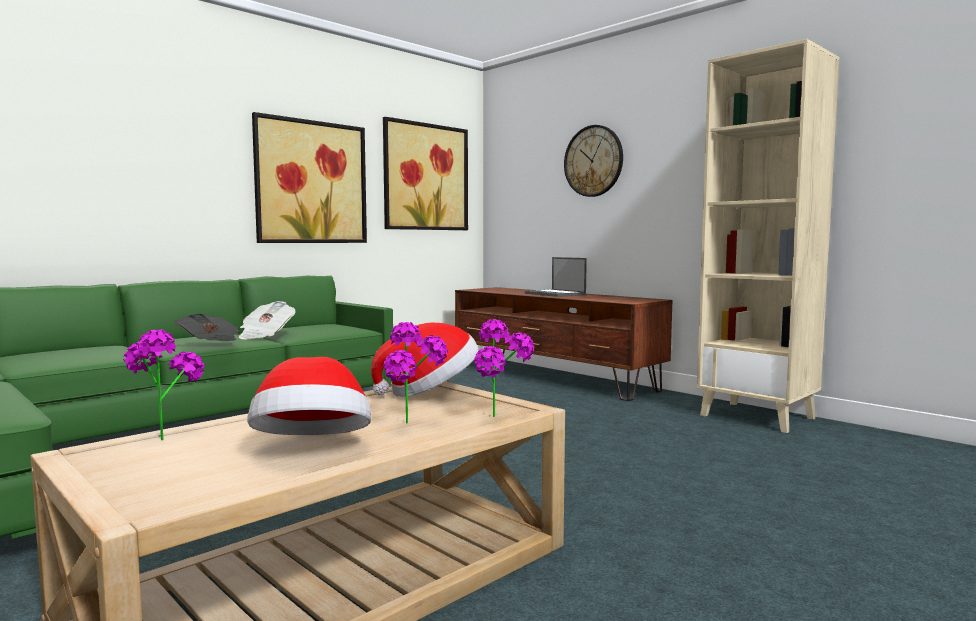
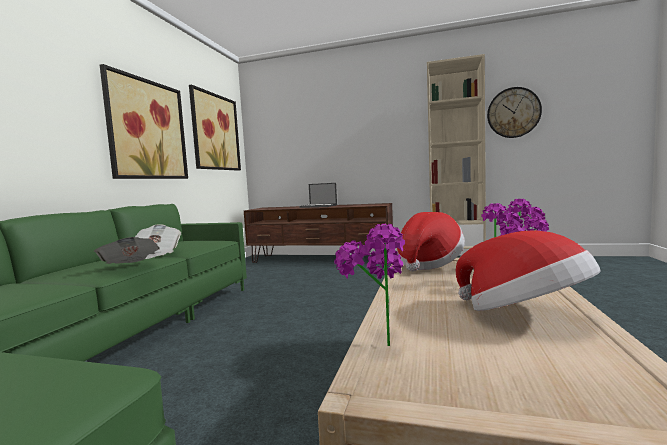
camera: 30 degrees left, 0 degrees up
(593, 161) = (331, 123): wall clock -> wall clock (513, 112)

